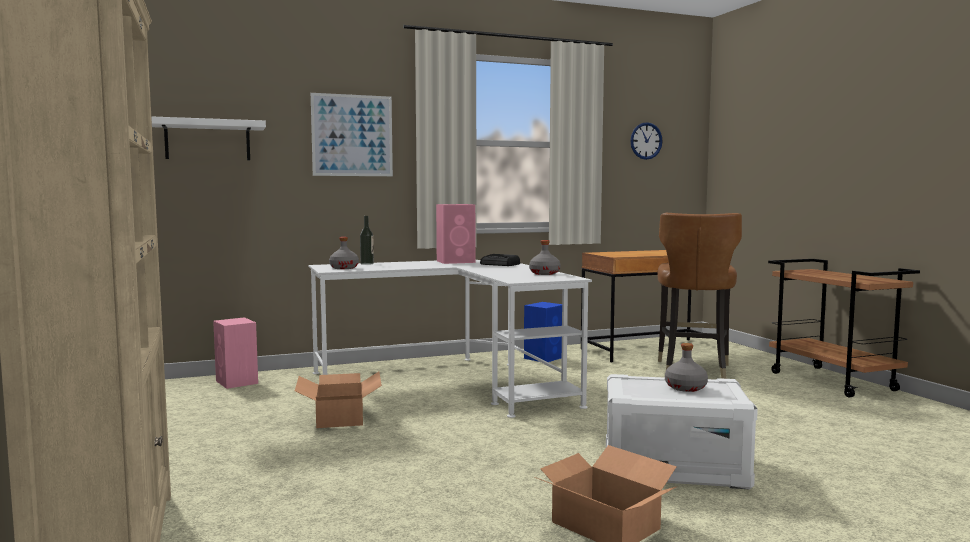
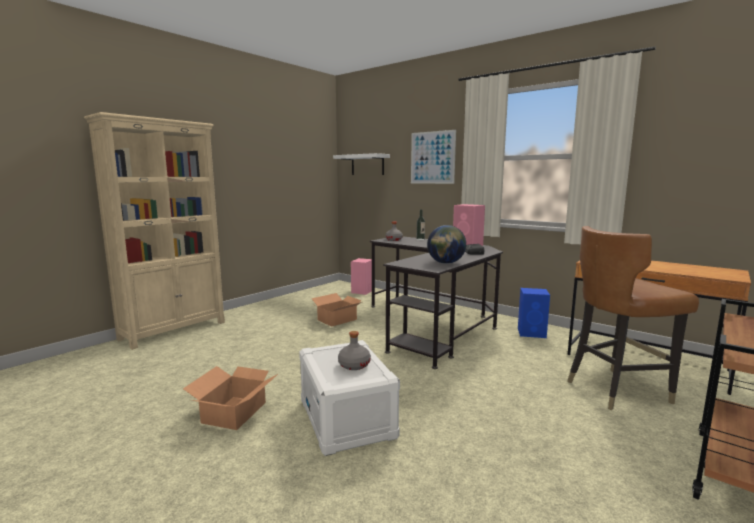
camera: 60 degrees right, 5 degrees up
(453, 380) = (434, 324): white desk -> black desk
(545, 273) = (446, 263): grey bottle -> globe
(646, 141) = (708, 144): wall clock -> none

